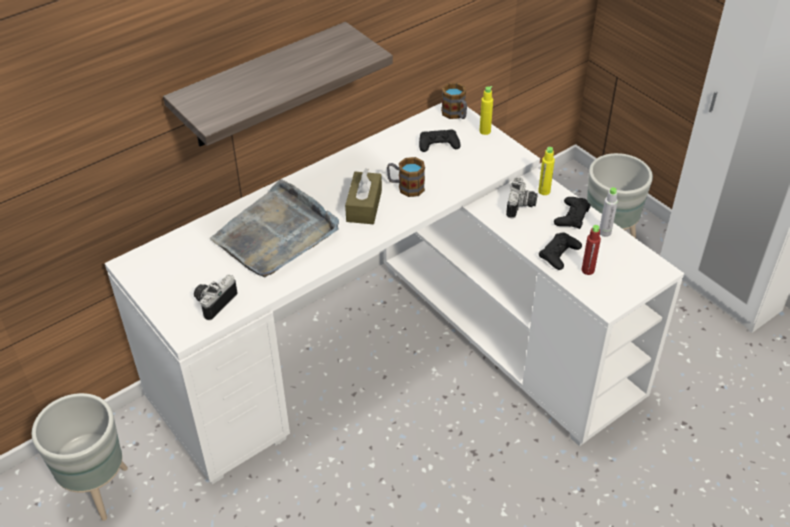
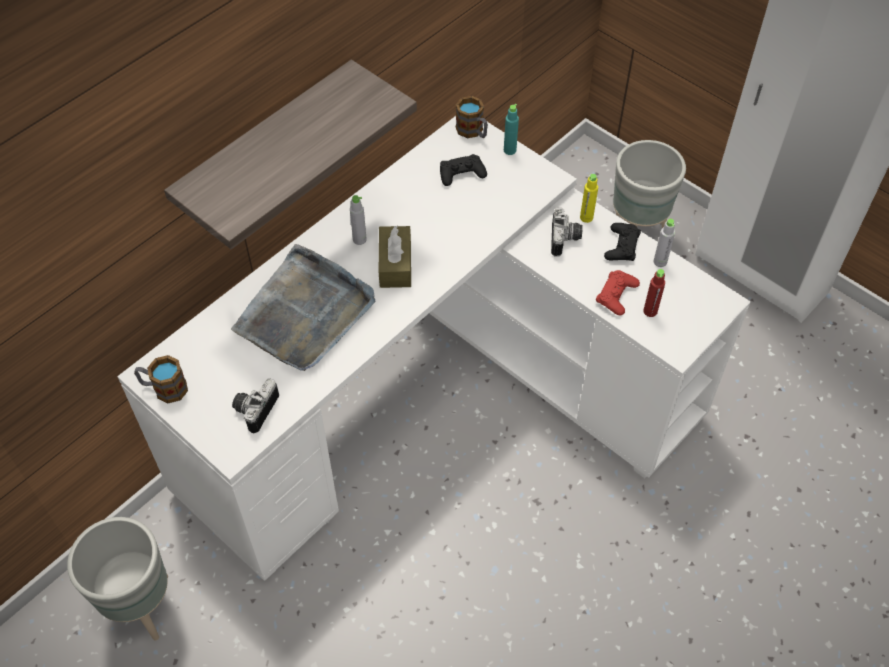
camera: 10 degrees left, 10 degrees up
(337, 184) = (359, 239): none -> grey bottle
(405, 187) = (436, 234): mug -> mug (164, 388)
(485, 131) = (509, 150): yellow bottle -> turquoise bottle
(559, 254) = (616, 295): black game controller -> red game controller

